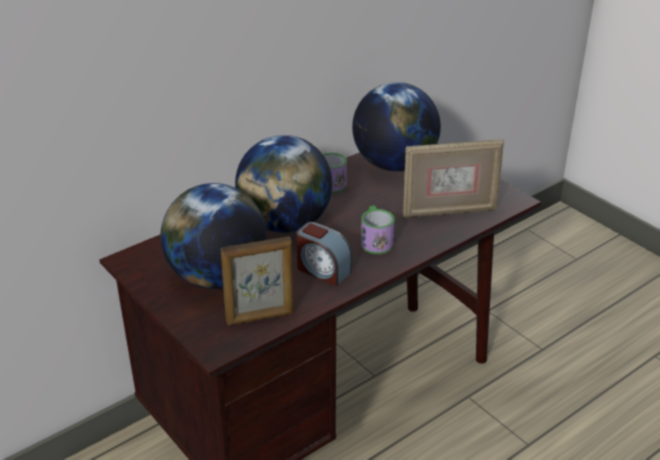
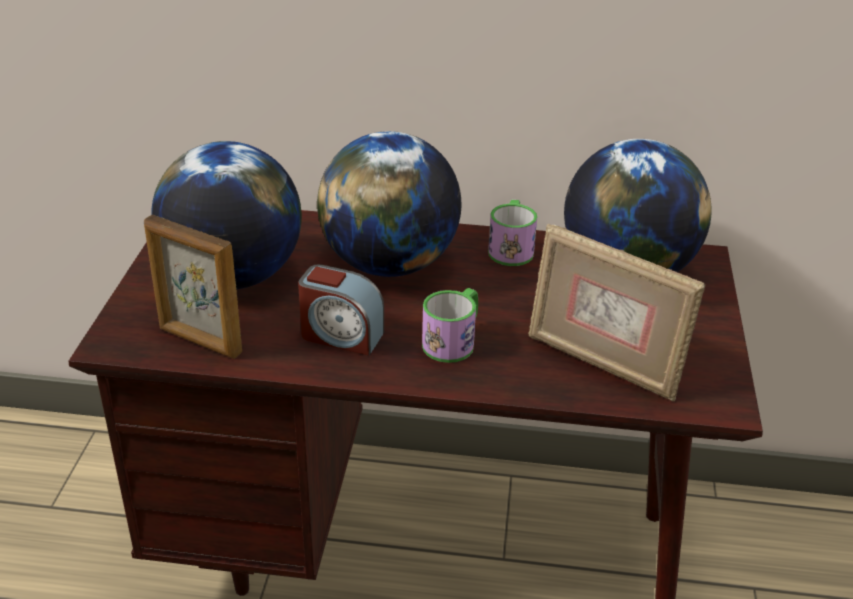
camera: 45 degrees right, 0 degrees up
(322, 270) = (341, 335): alarm clock -> alarm clock turned 60 degrees counterclockwise

